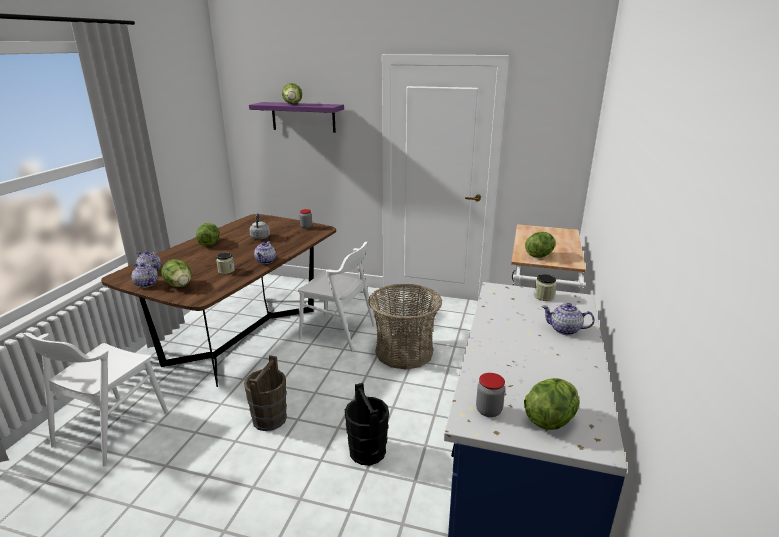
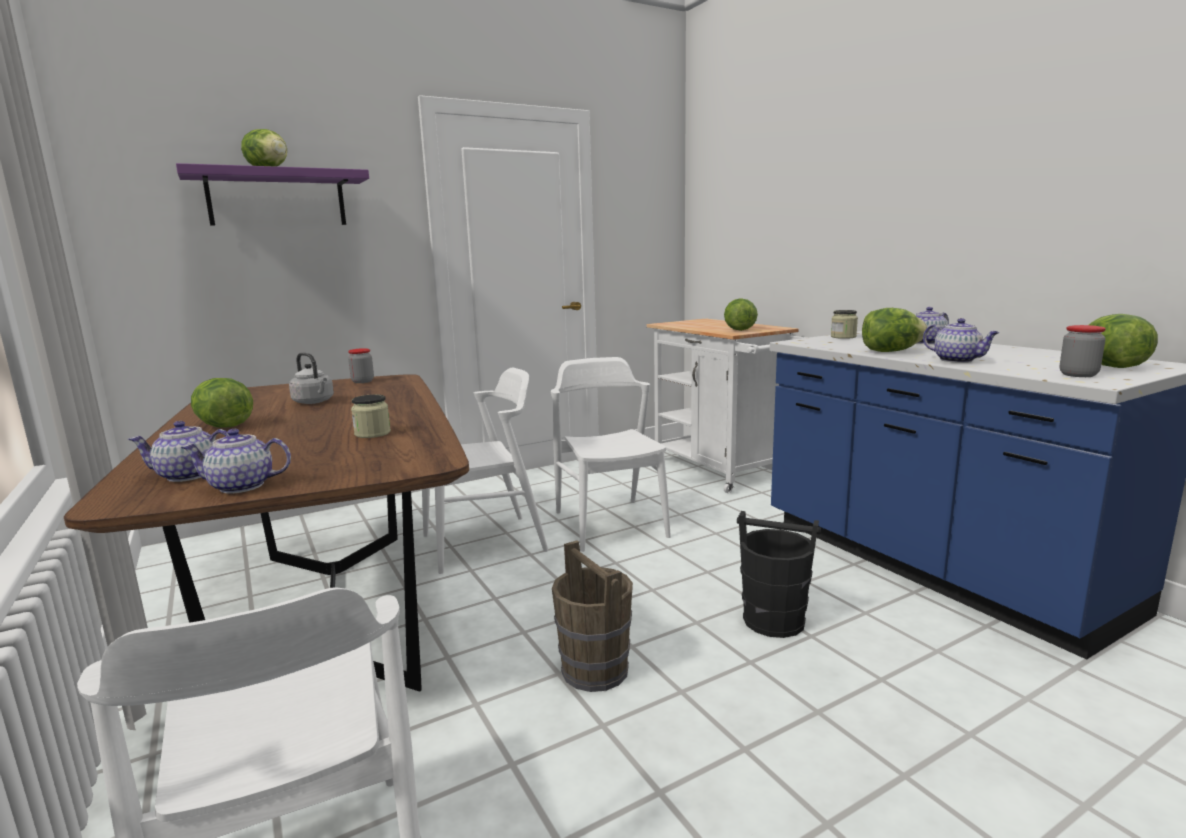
camera: 45 degrees left, 10 degrees down
(179, 285) = (332, 466): lettuce -> lettuce (890, 352)
(265, 261) = (411, 412): teapot -> teapot (958, 360)
(404, 352) = (610, 524): basket -> white chair

